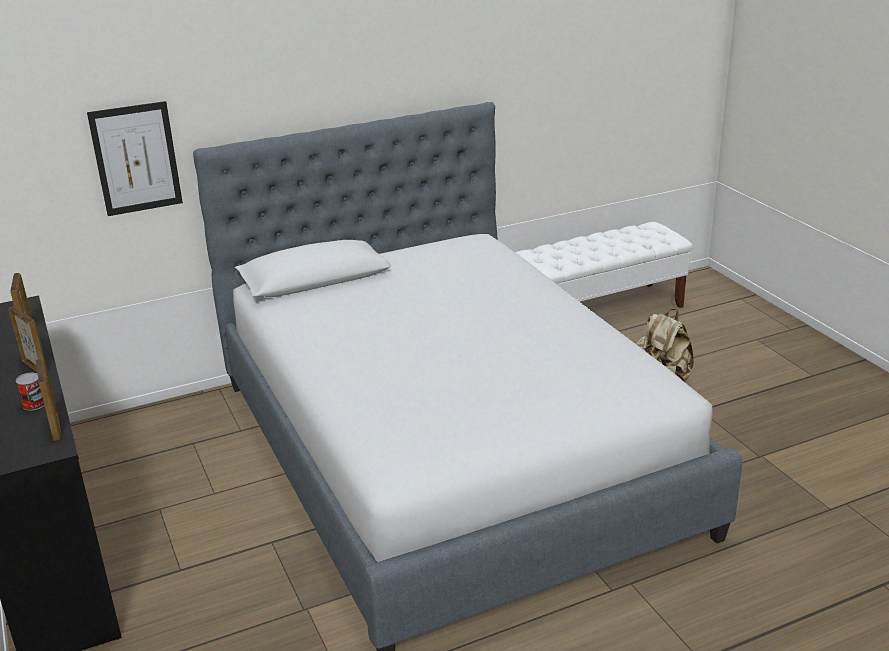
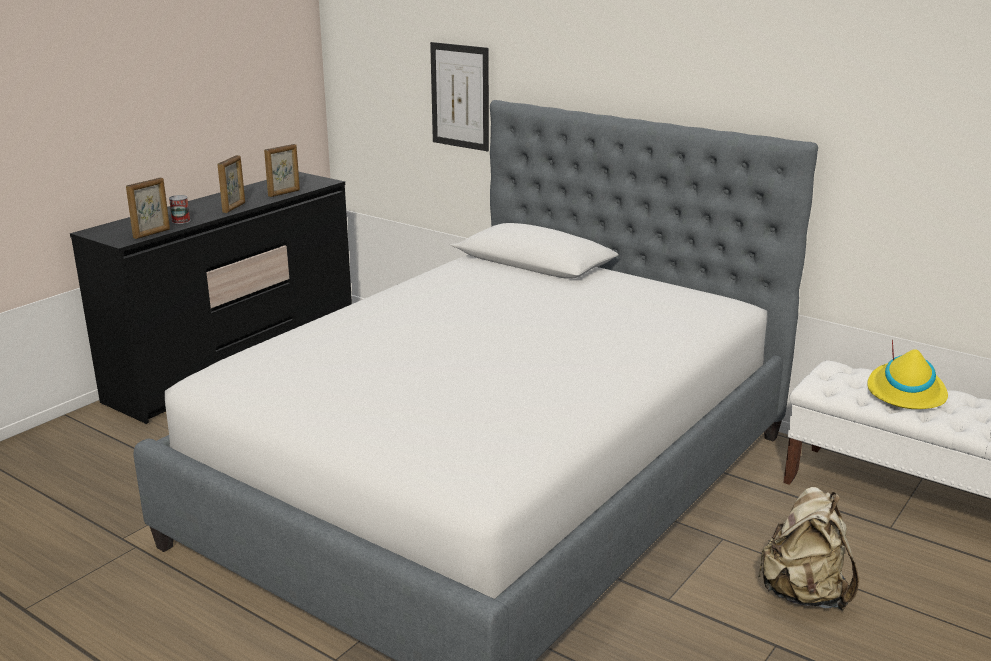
camera: 60 degrees right, 5 degrees down
(583, 246) = (905, 392): none -> yellow hat

